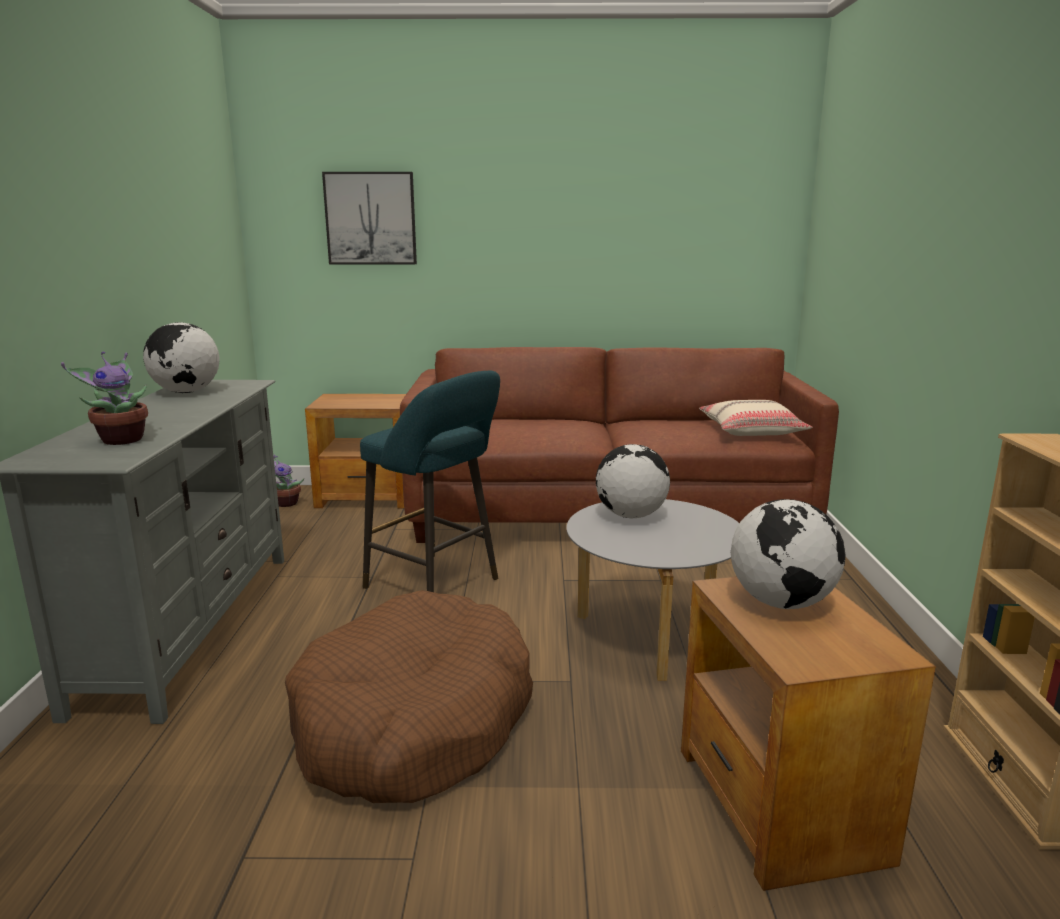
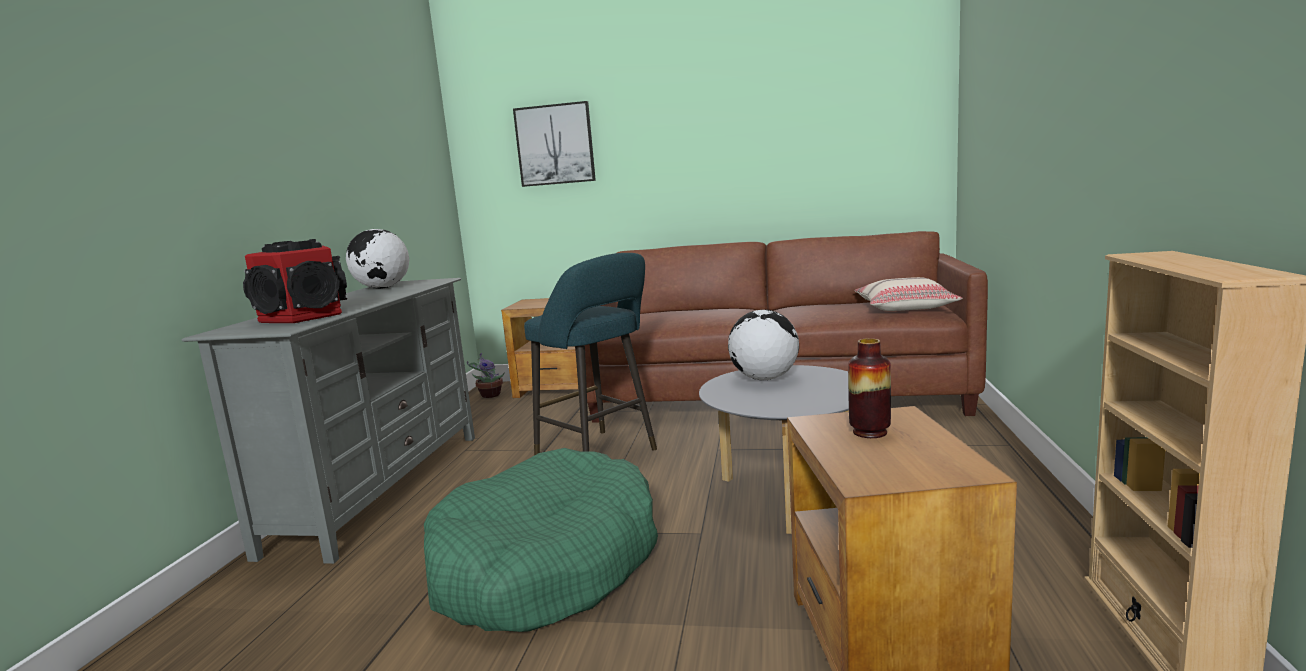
camera: 10 degrees right, 5 degrees down
(121, 439) = (304, 316): potted plant -> speaker
(414, 721) = (546, 565): brown dog bed -> green dog bed
(781, 603) = (869, 432): globe -> vase

